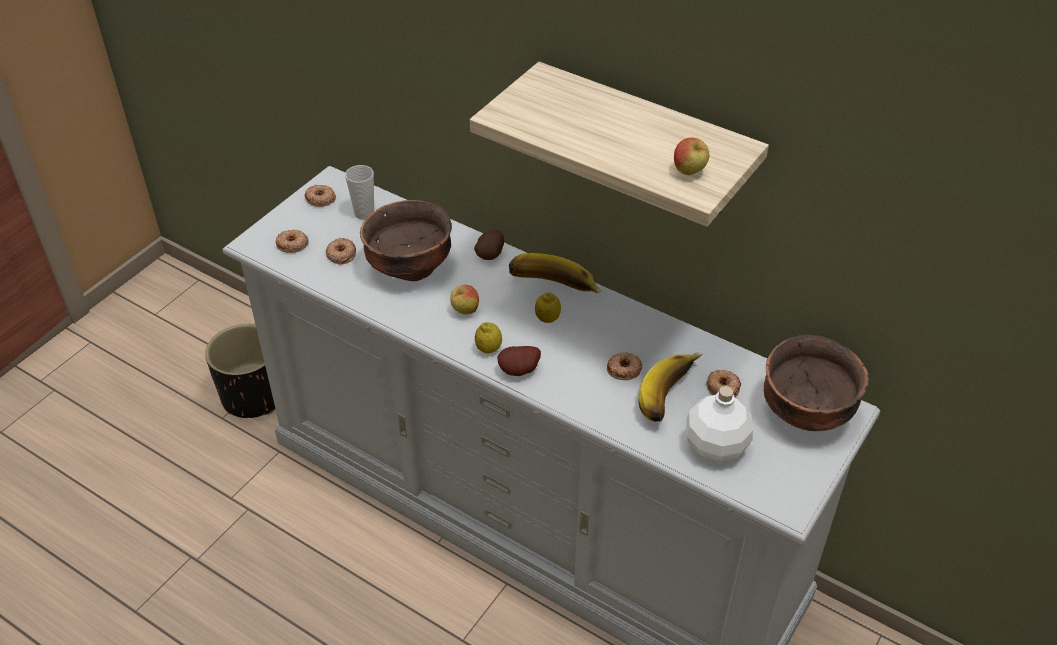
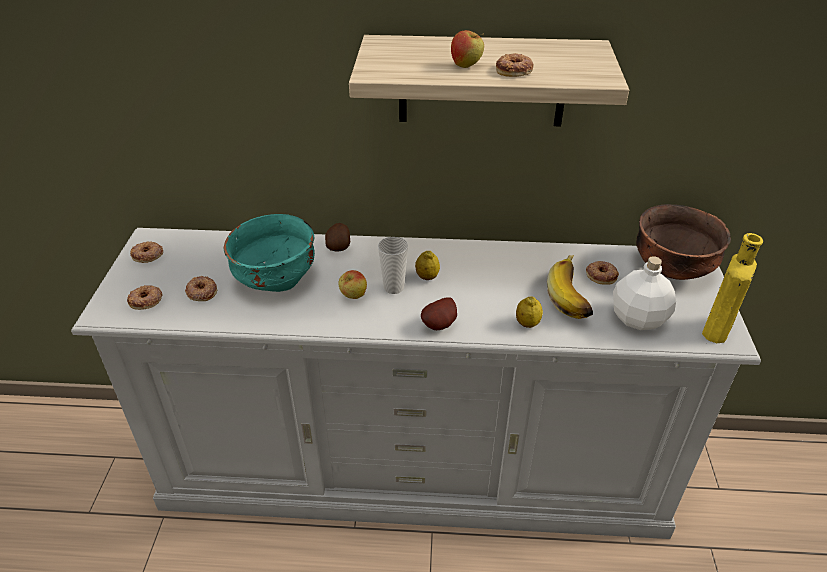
camera: 30 degrees left, 5 degrees down
(254, 396) = (110, 479): black planter -> none
(364, 213) = (199, 253): cup -> cup (393, 287)
(410, 268) = (276, 281): brown bowl -> turquoise bowl
(488, 349) = (399, 318): lemon -> lemon (527, 323)
(553, 289) = (412, 254): banana -> none
(624, 369) = (520, 291): donut -> donut (514, 70)
(689, 172) = (578, 68): apple -> apple (466, 66)
(784, 493) = (716, 331): none -> yellow bottle

